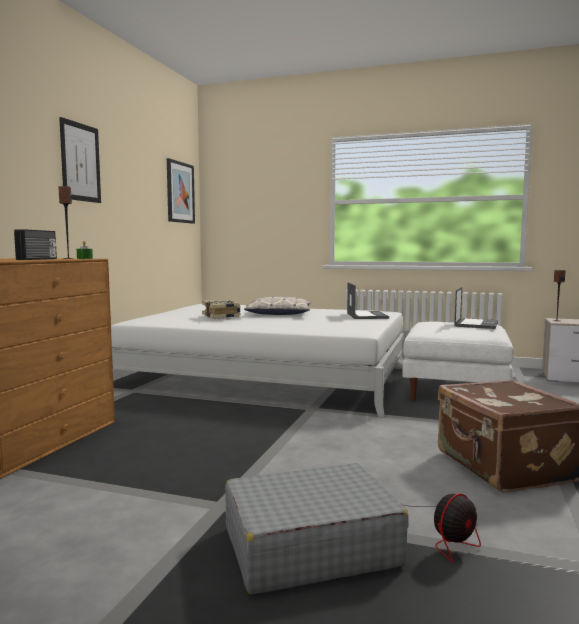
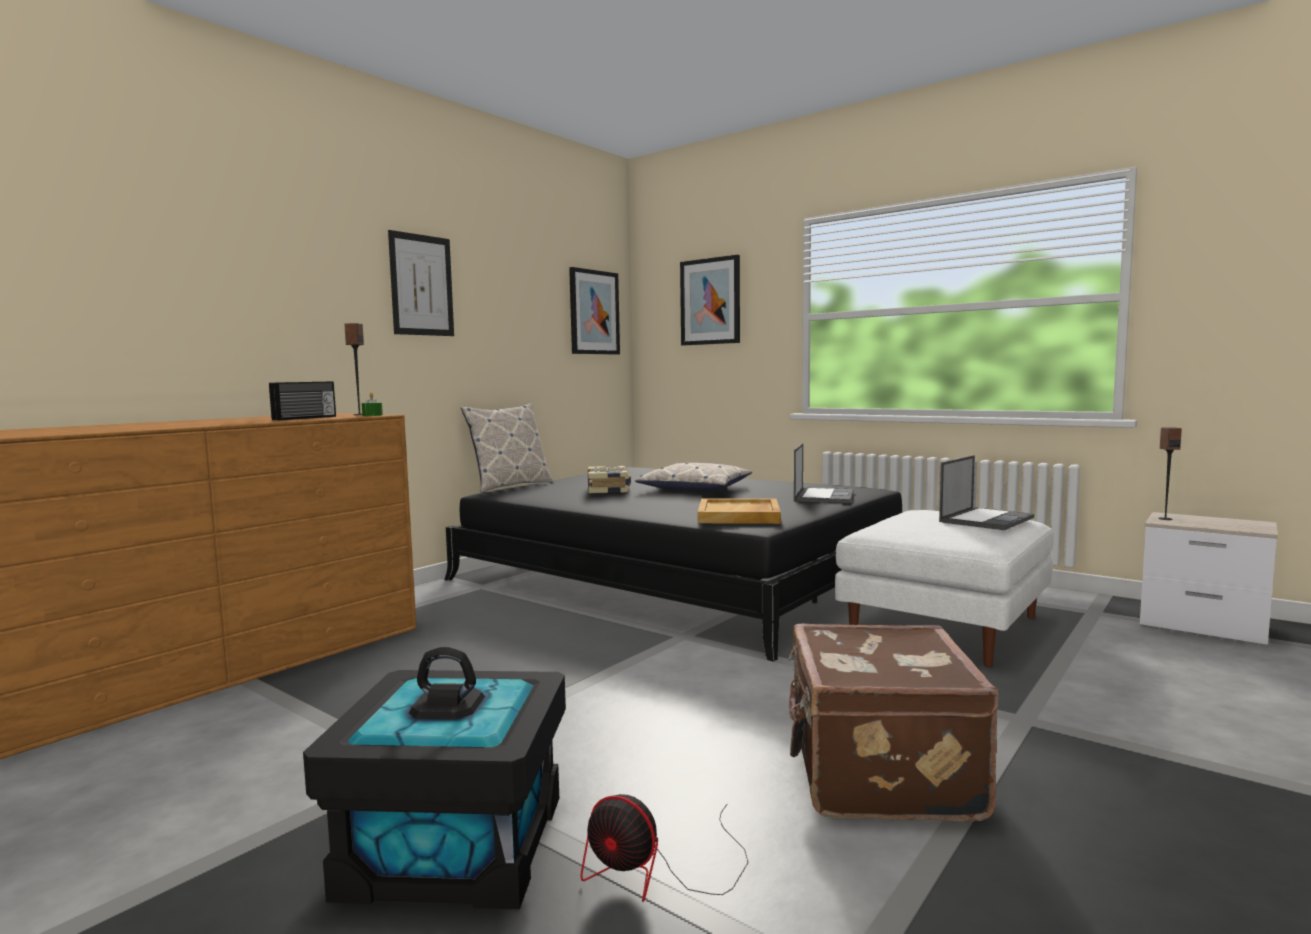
camera: 20 degrees right, 0 degrees up
(139, 316) = (510, 486): none -> pillow
(262, 189) = (710, 301): none -> picture
(269, 375) = (679, 577): white bed -> black bed
(309, 546) = (454, 845): grey suitcase -> black storage box
(338, 327) = (739, 515): none -> beige tray
(448, 536) = (659, 871): fan -> fan turned 45 degrees clockwise

